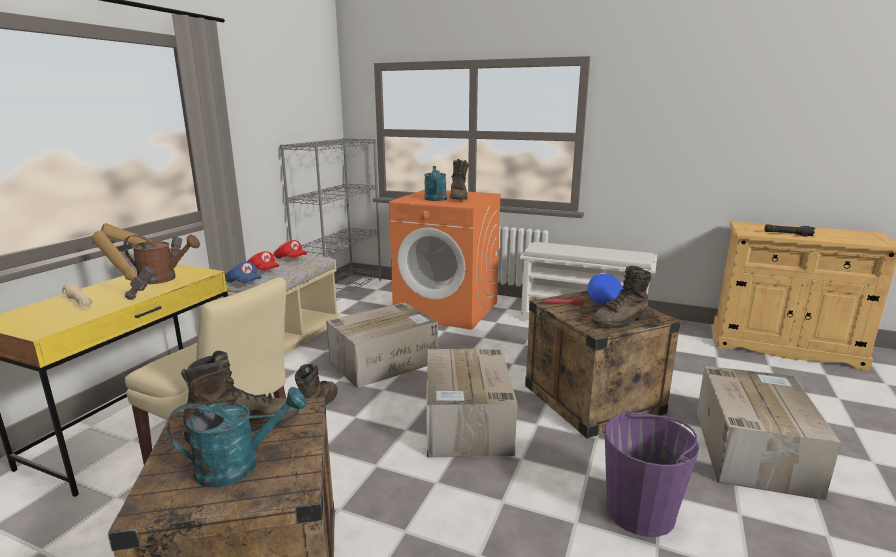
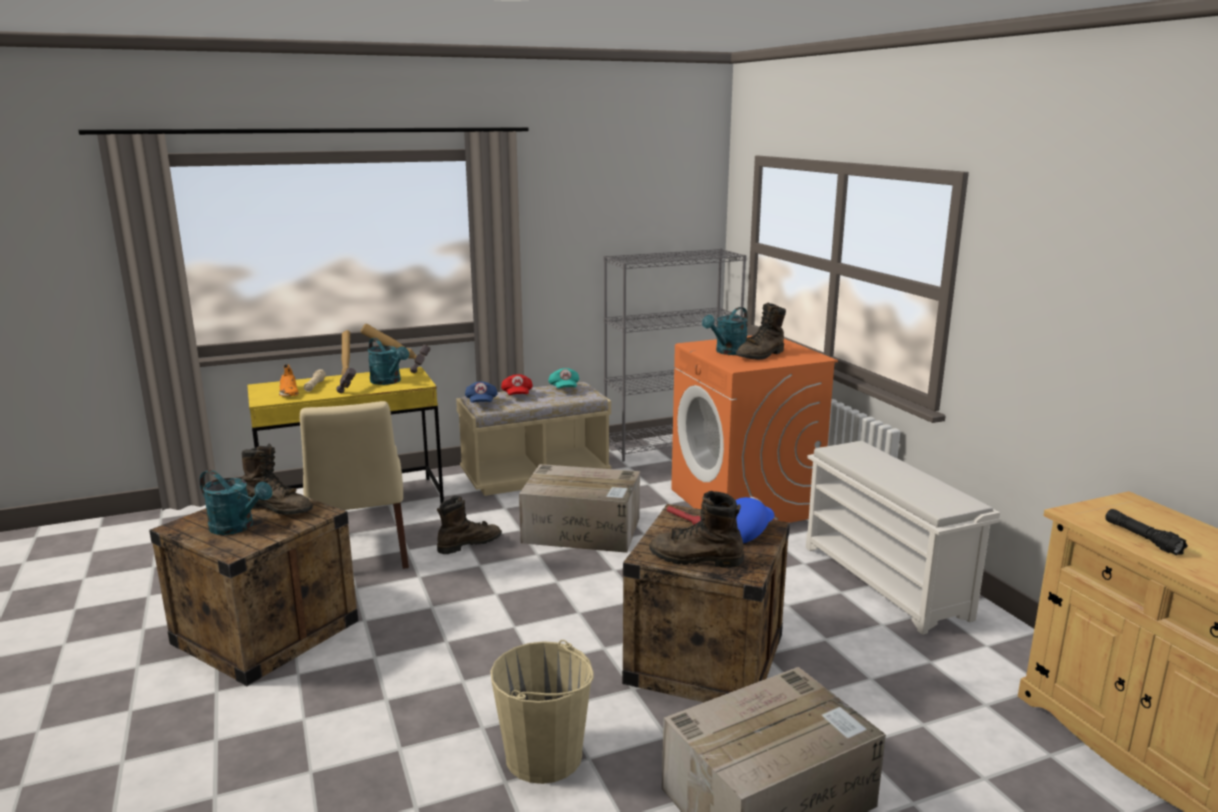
camera: 45 degrees right, 0 degrees up
(57, 315) = (288, 392): none -> orange shoe
(164, 279) = (389, 381): brown watering can -> turquoise watering can
(290, 259) = (564, 389): red cap -> turquoise cap
(467, 423) = (549, 614): cardboard box -> none
(641, 511) = (544, 756): purple bucket -> beige bucket

